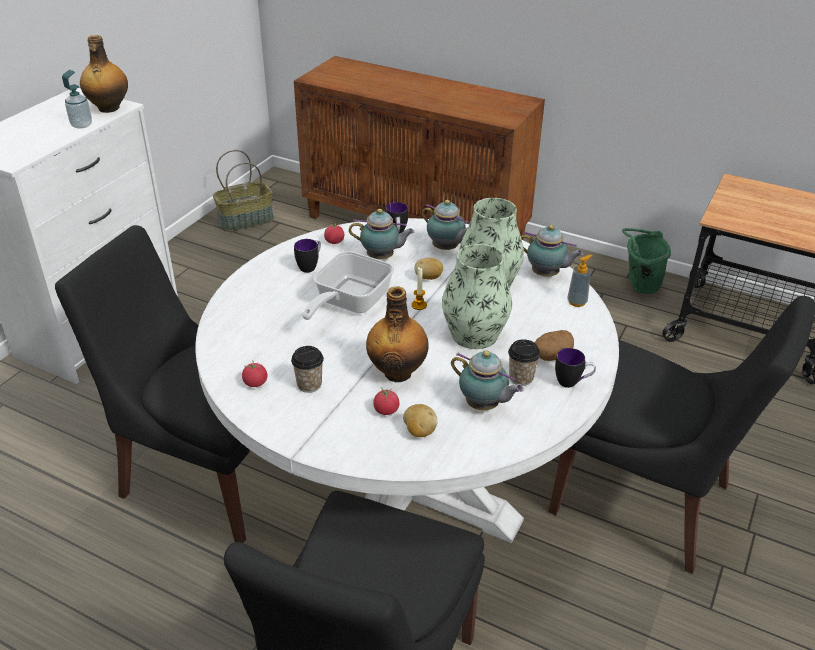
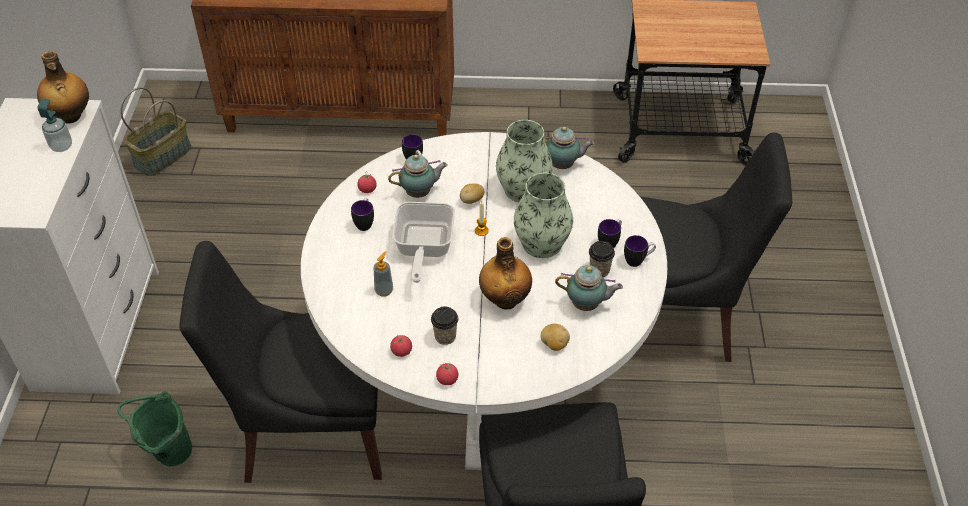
camera: 25 degrees left, 10 degrees up
(386, 410) = (519, 336): tomato -> tomato (447, 379)
(446, 249) = (467, 165): teapot -> none
(551, 356) = (610, 242): potato -> mug
(577, 302) = (601, 184): soap dispenser -> soap dispenser (384, 290)
(638, 286) = (574, 113): green bucket -> green bucket (167, 453)

